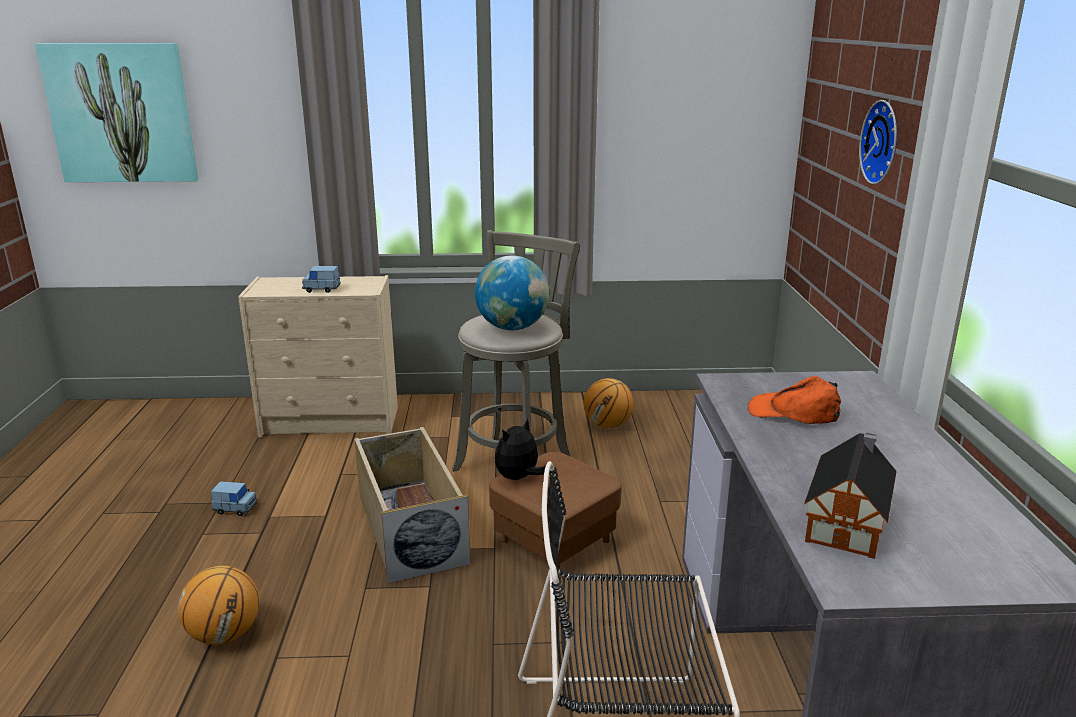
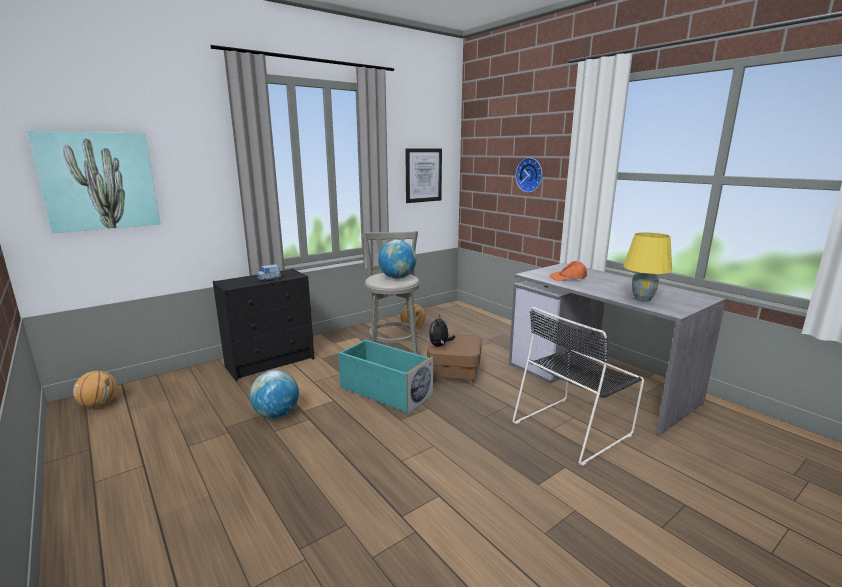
camera: 35 degrees left, 5 degrees down
(225, 634) = (360, 464): basketball -> basketball (99, 405)
(235, 509) = (276, 414): blue toy car -> globe
(332, 422) = (271, 362): beige dresser -> black dresser
(409, 528) = (384, 391): beige storage box -> turquoise storage box
(698, 120) = (423, 175): none -> picture
(847, 522) = (642, 299): toy house -> yellow table lamp

